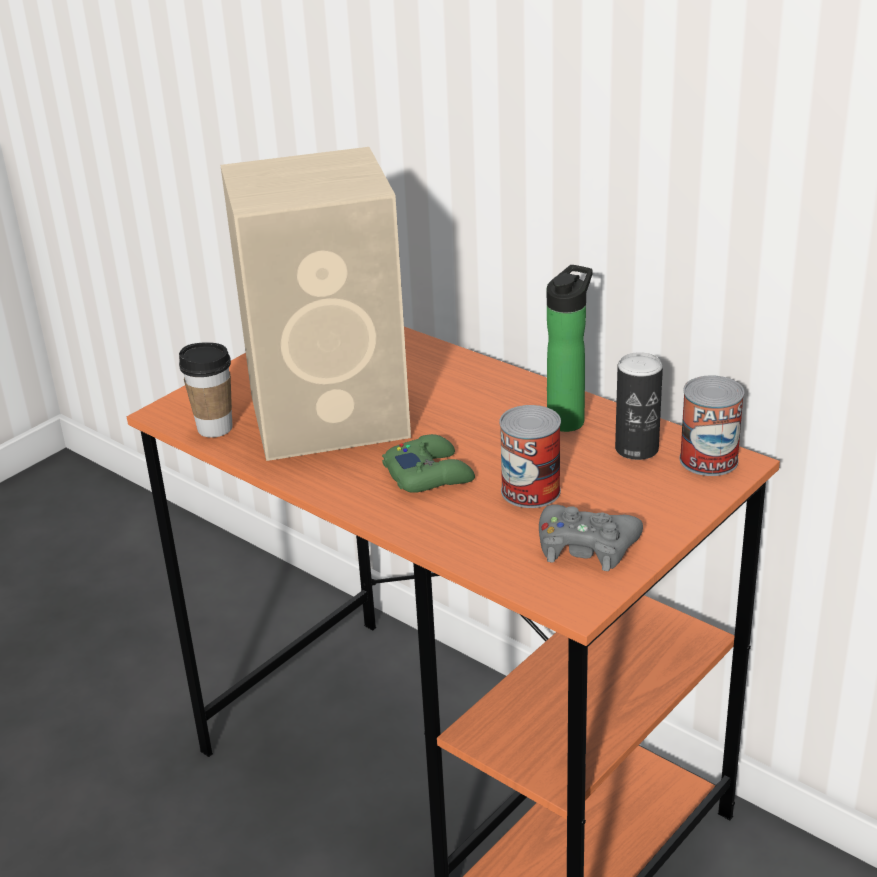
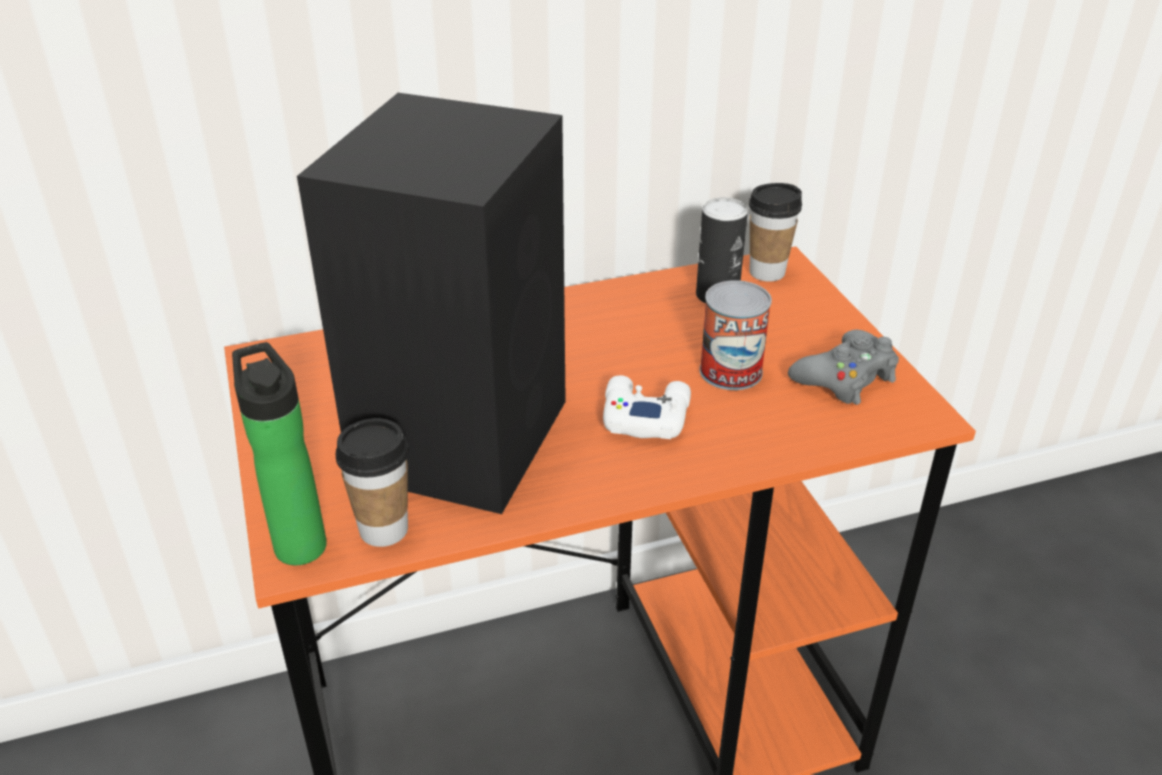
camera: 60 degrees left, 5 degrees up
(333, 416) = (464, 434): beige speaker -> black speaker
(429, 474) = (645, 415): green game controller -> white game controller
(568, 419) = (632, 307): bottle -> bottle (298, 542)
(708, 460) = (767, 272): can -> cup

